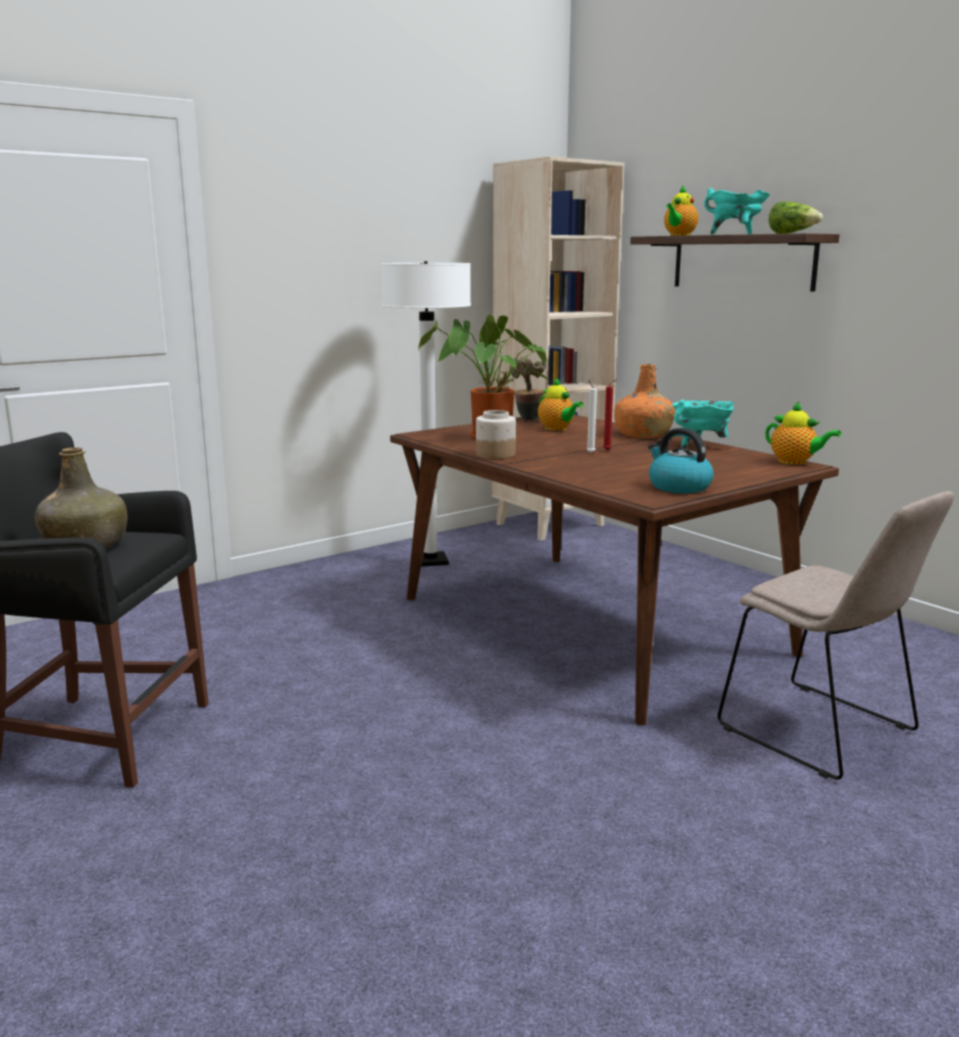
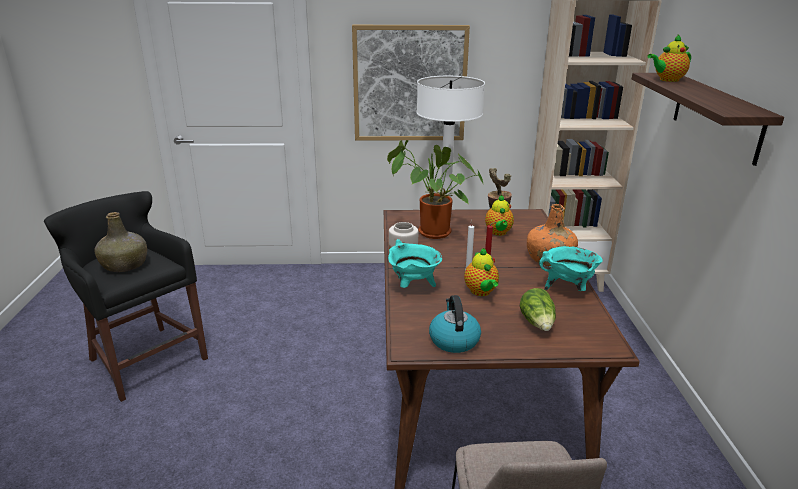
camera: 35 degrees right, 10 degrees up
(341, 282) = (409, 84): none -> picture
(735, 234) = (697, 94): turquoise cooking pot -> turquoise cooking pot (413, 287)
(793, 233) = (735, 108): lettuce -> lettuce (538, 323)
(795, 462) = (608, 340): teapot -> teapot (481, 292)

